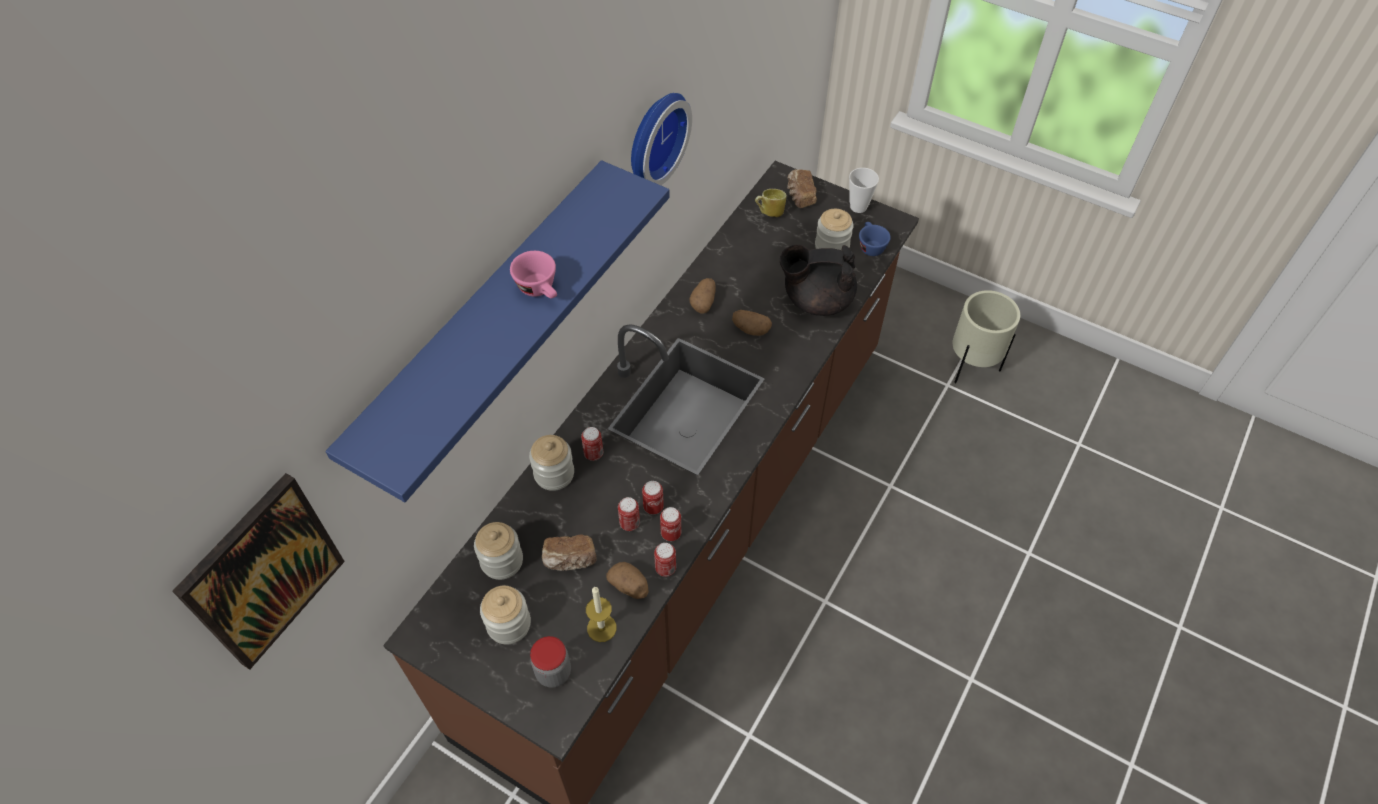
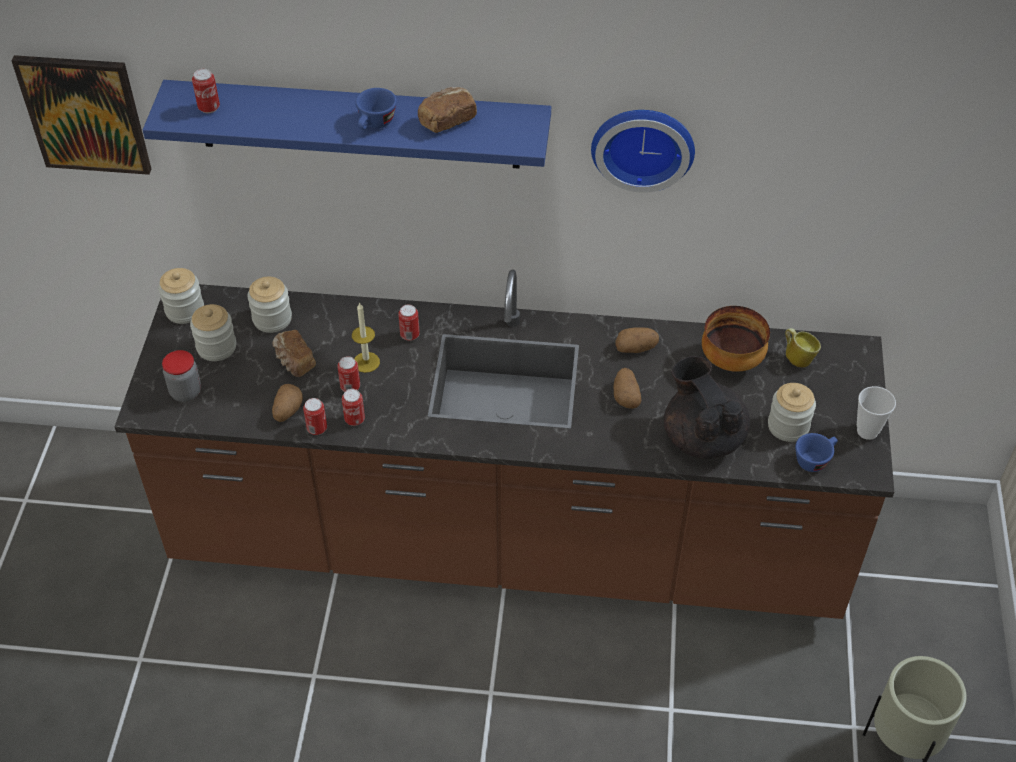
camera: 65 degrees right, 5 degrees down
(540, 290) = (375, 124): pink cup -> blue cup
(554, 474) = (374, 317): jar -> jar (185, 310)
(601, 628) = (239, 407): candle -> candle (366, 362)
(653, 507) = (376, 397): can -> can (209, 108)
(751, 251) = (732, 361): none -> bowl
(799, 196) = (843, 375): bread -> bread (446, 120)

